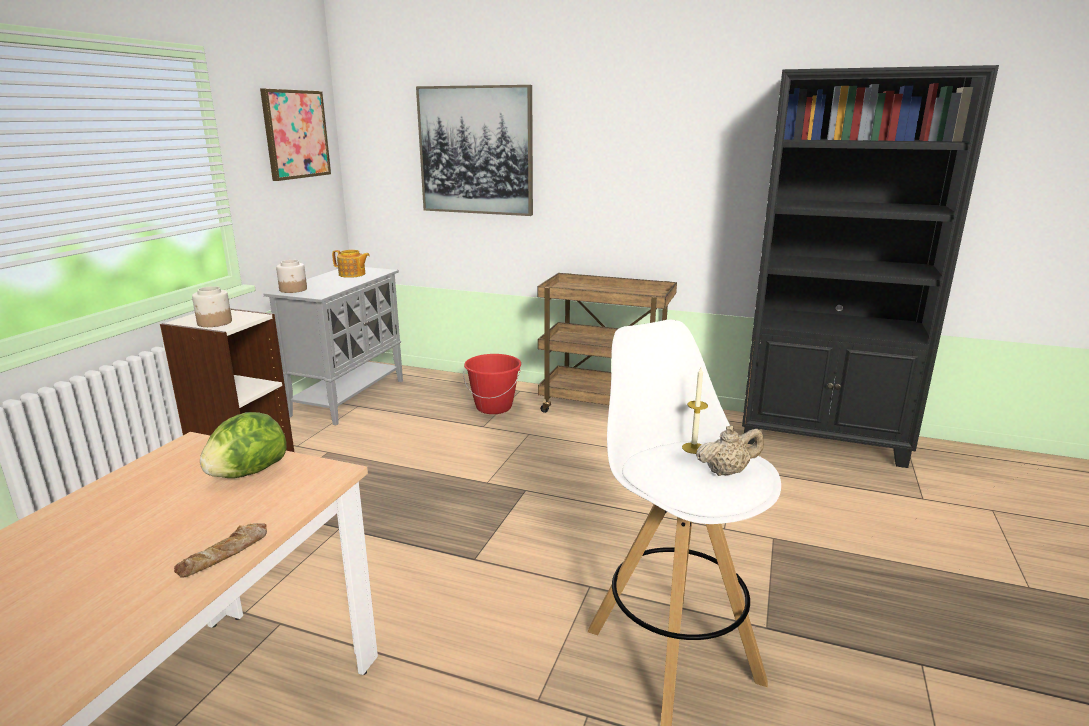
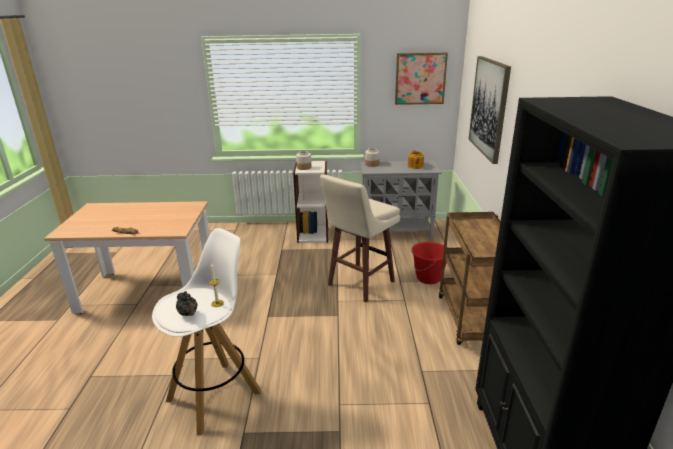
camera: 70 degrees right, 5 degrees up
(248, 473) = (177, 219): lettuce -> none
(458, 456) = (359, 284): none -> beige stool
(727, 472) = (188, 314): beige teapot -> black teapot

